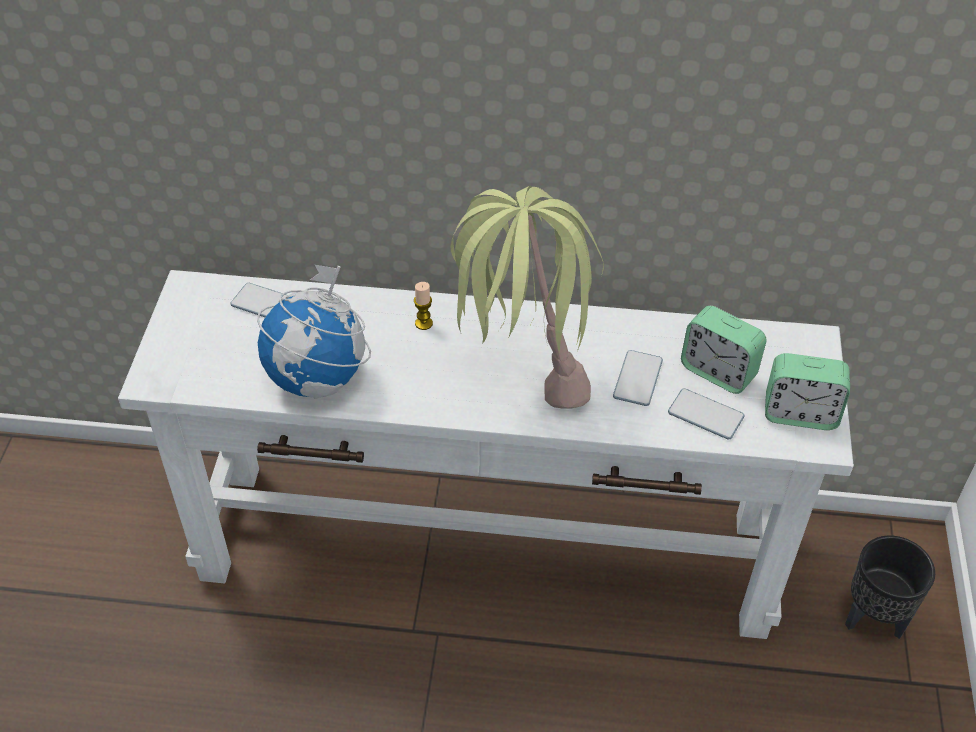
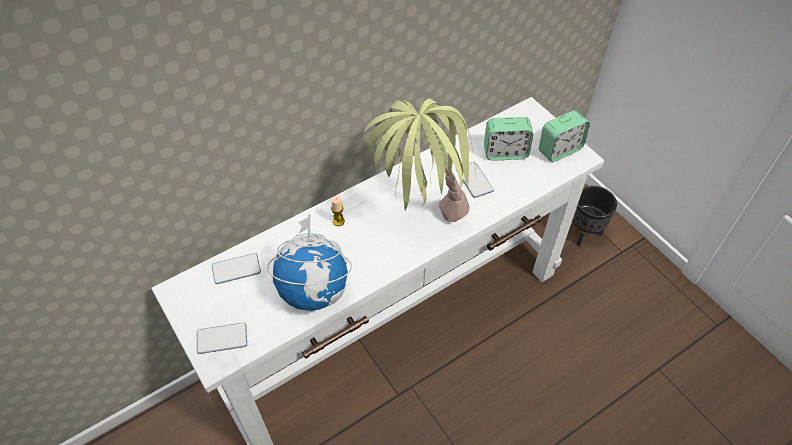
camera: 40 degrees left, 5 degrees up
(705, 415) = (522, 178): phone -> phone (222, 338)

